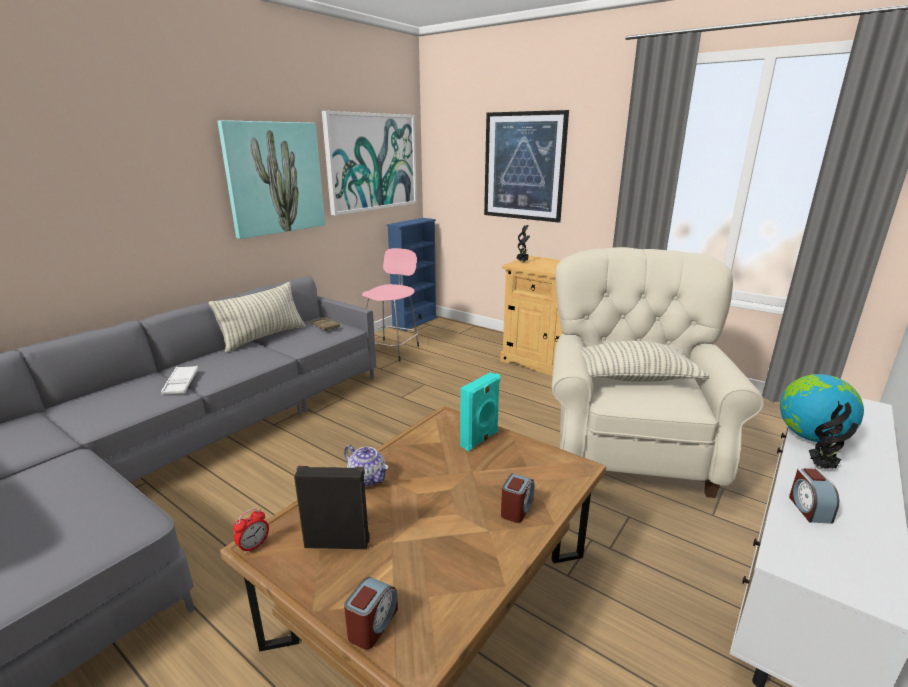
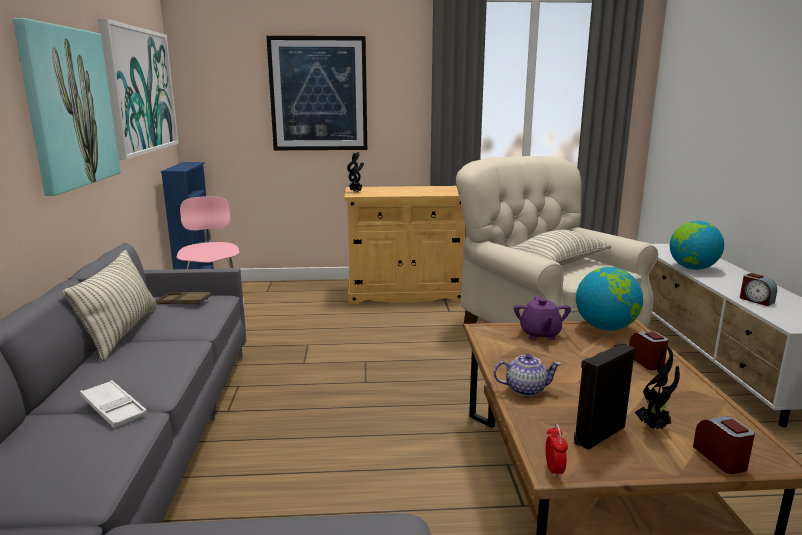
camera: 40 degrees left, 5 degrees down
(480, 440) = (540, 334): turquoise speaker -> purple teapot
(551, 459) = (605, 328): none -> globe
(823, 467) = (724, 280): potted plant -> potted plant (654, 427)

